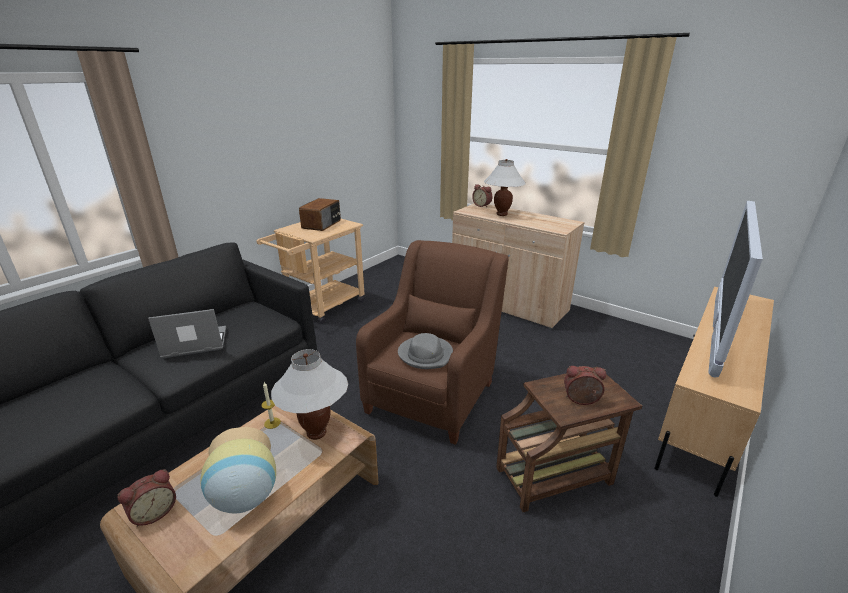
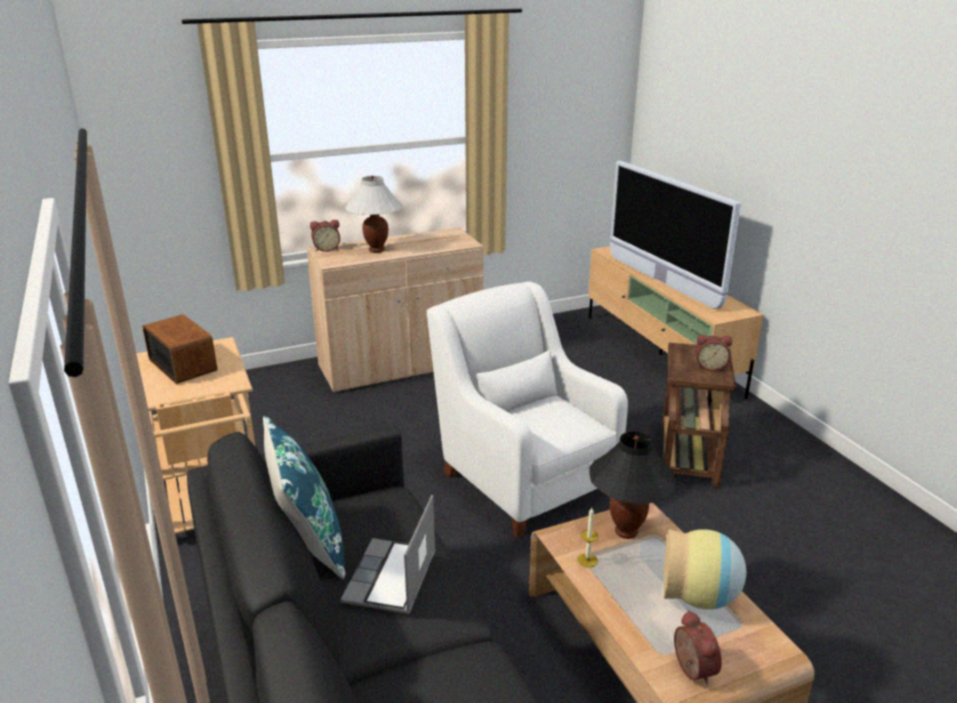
camera: 60 degrees left, 0 degrees up
(222, 313) = (309, 542): none -> blue pillow
(317, 433) = (626, 531): white table lamp -> black table lamp
(426, 354) = (558, 419): grey hat -> none
(433, 393) = (523, 477): brown armchair -> white armchair
(581, 401) = (710, 366): alarm clock -> alarm clock turned 120 degrees counterclockwise

